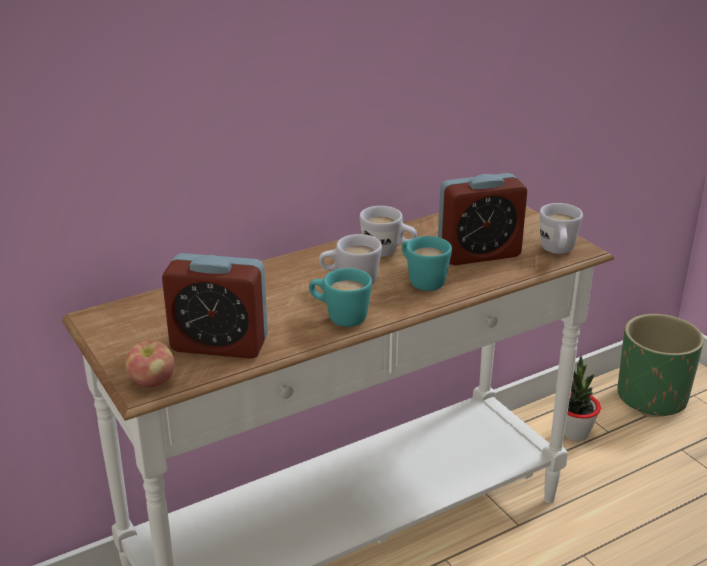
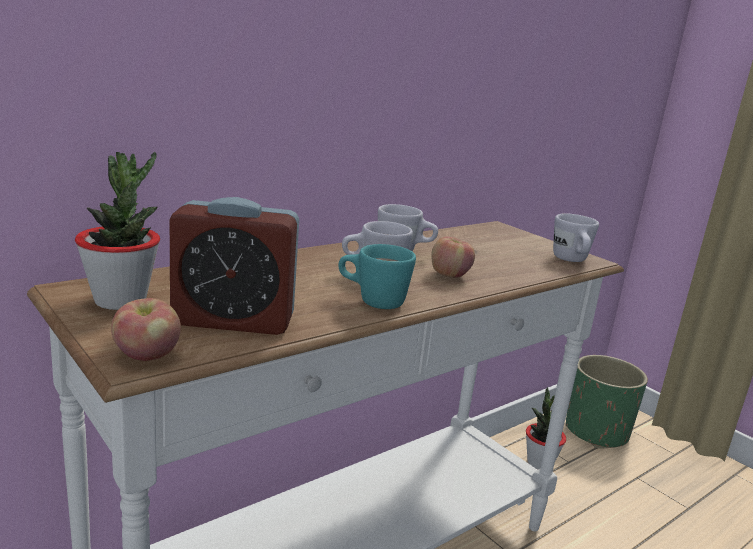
camera: 10 degrees left, 10 degrees down
(133, 327) = (121, 300): none -> potted plant
(421, 280) = (449, 275): turquoise mug -> apple
(478, 253) = (496, 258): alarm clock -> none

